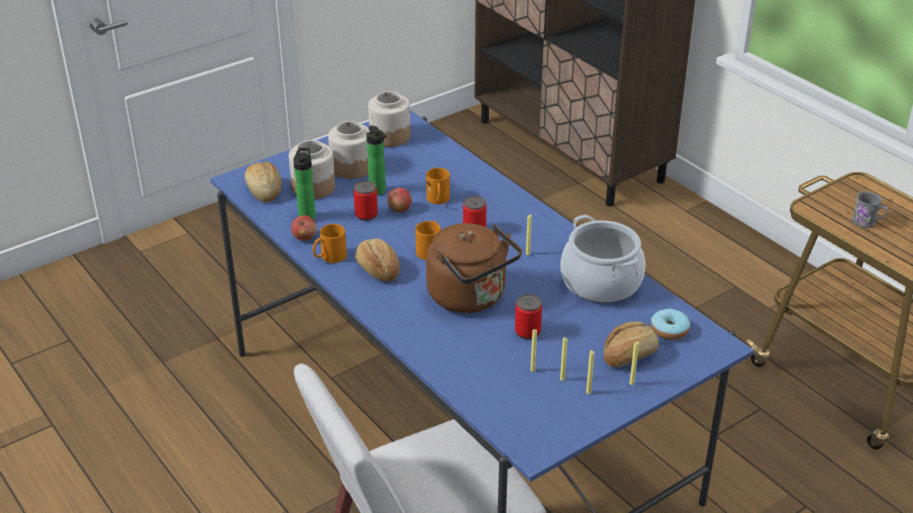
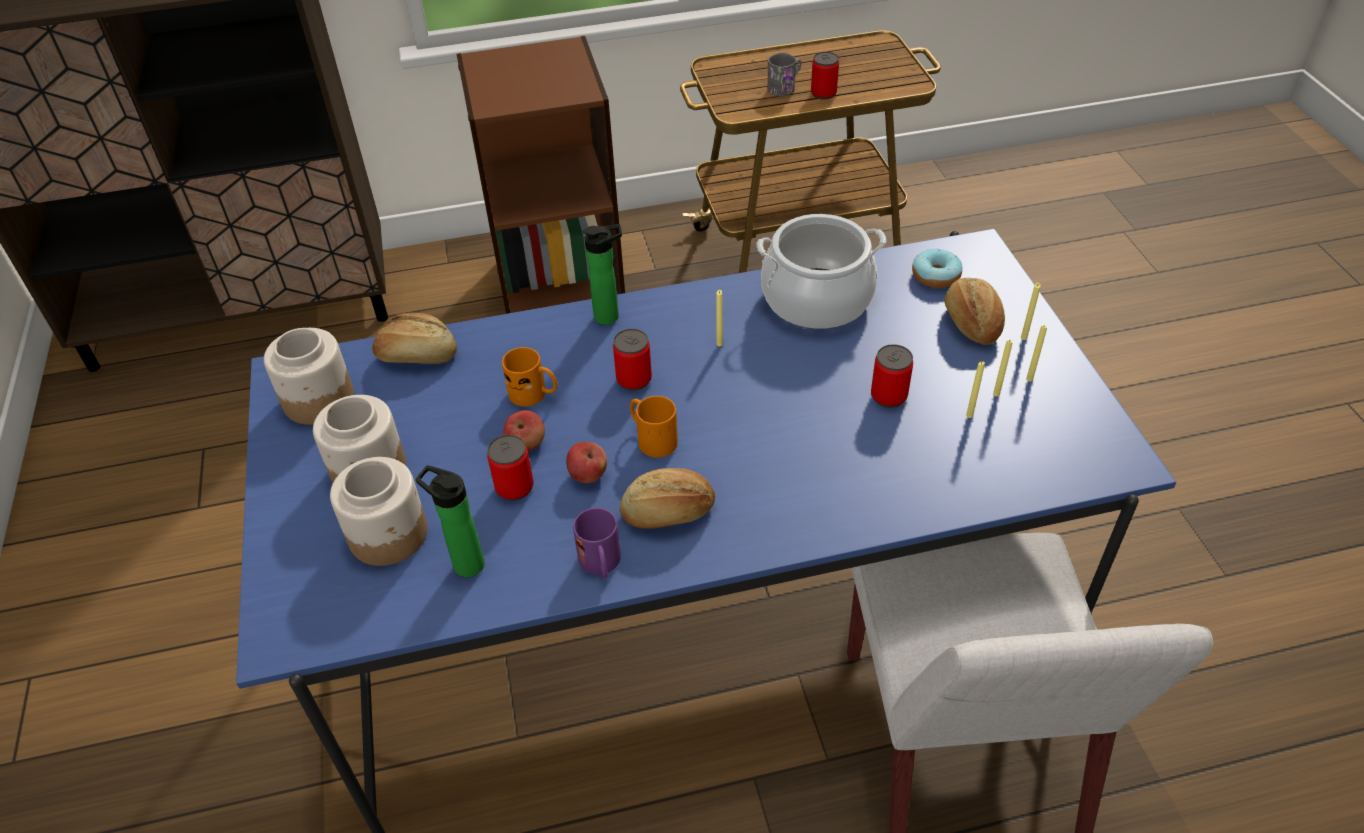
camera: 65 degrees left, 10 degrees up
(264, 190) = (344, 607): bread -> bread (417, 355)
(304, 238) = (526, 583): apple -> apple (588, 475)
(329, 258) = (602, 564): orange mug -> purple mug
(378, 192) = (463, 455): bottle -> bottle (610, 316)
(470, 297) = (788, 429): brown kettle -> none
(708, 267) = (559, 285): none -> brown bookcase
(881, 243) = (823, 93): none -> can

